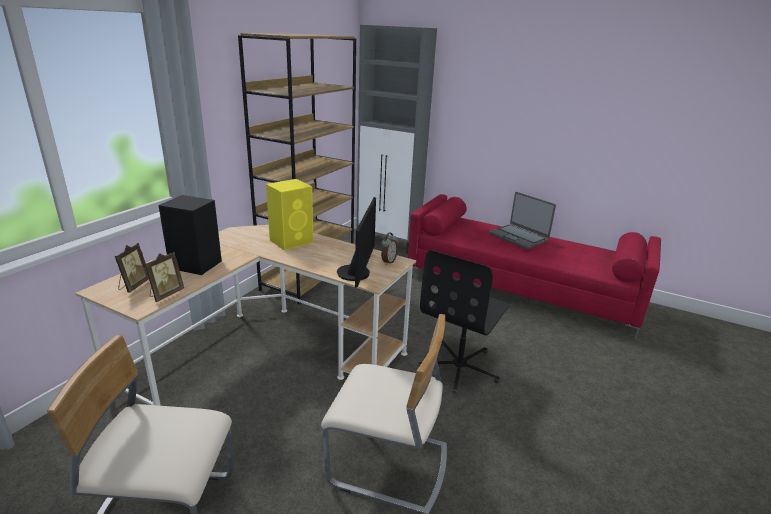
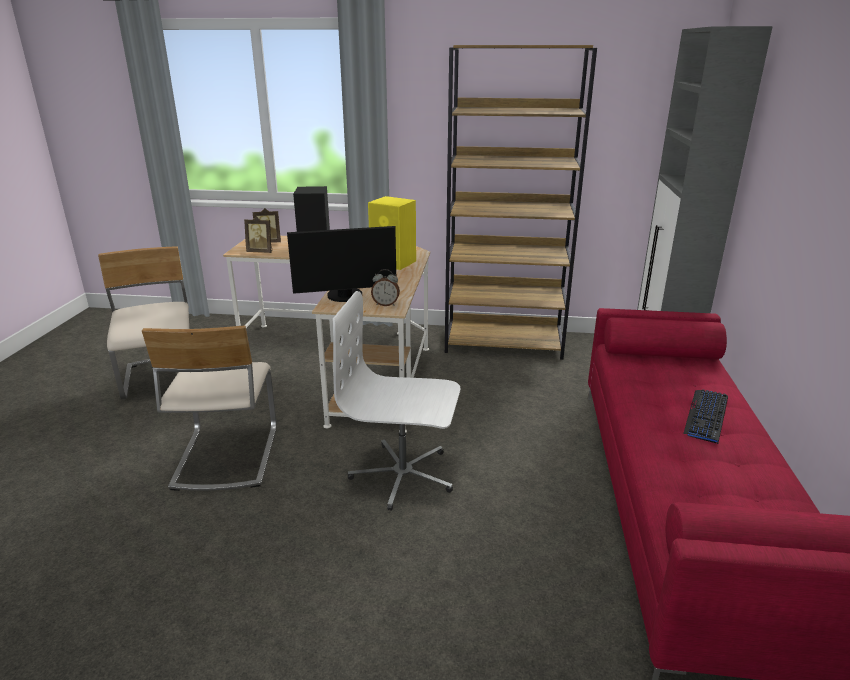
camera: 70 degrees right, 0 degrees up
(460, 367) = (403, 475): black office chair -> white office chair
(518, 237) = (706, 416): laptop -> keyboard

